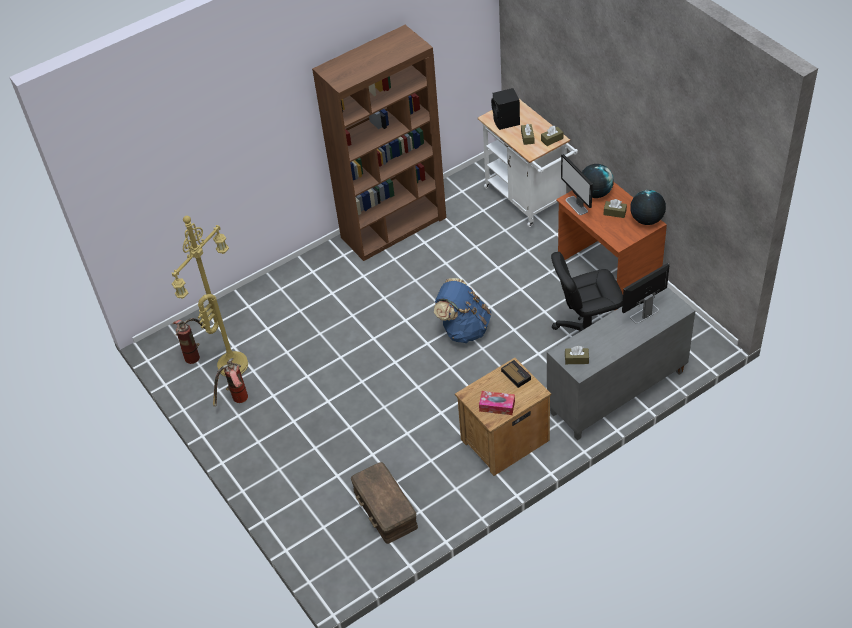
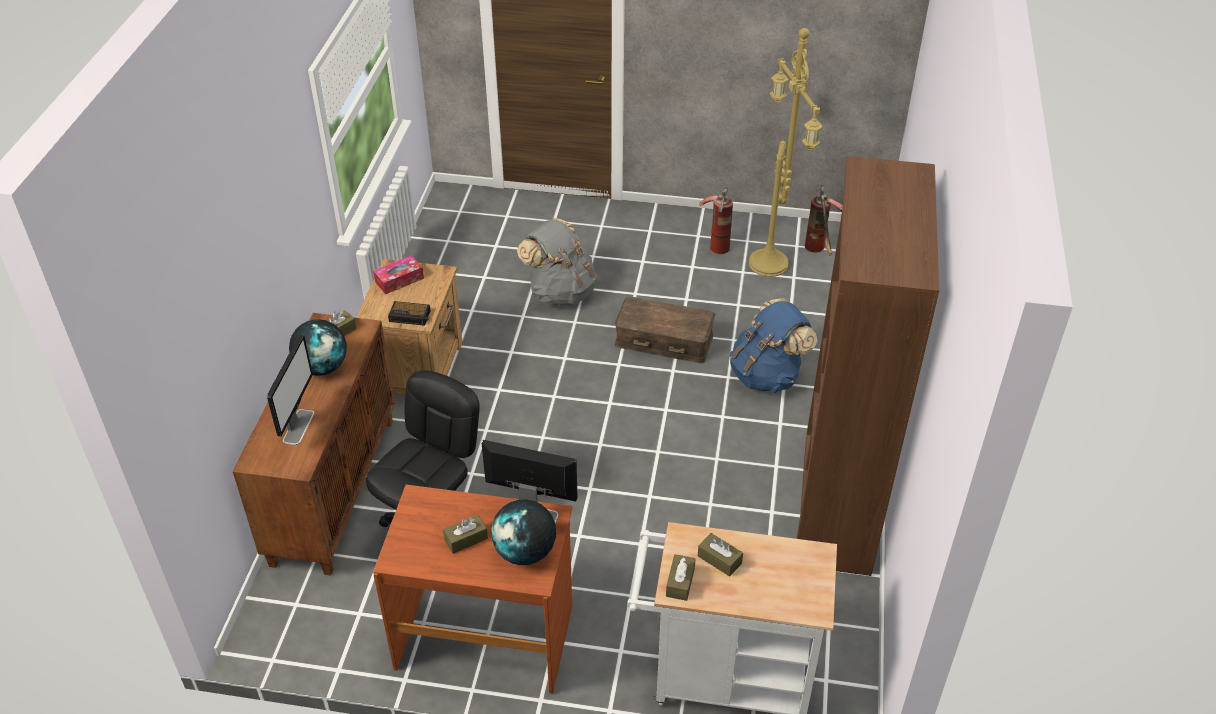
camera: 130 degrees right, 5 degrees down
(366, 434) = (560, 292): none -> grey backpack
(384, 509) = (469, 255): brown storage box -> brown storage box (664, 340)
(463, 328) = (589, 443): blue backpack -> blue backpack (767, 375)
(506, 122) = (784, 565): black speaker -> none
(617, 393) = (333, 489): grey cabinet -> brown cabinet
(646, 220) = (408, 558): globe -> globe (322, 367)

